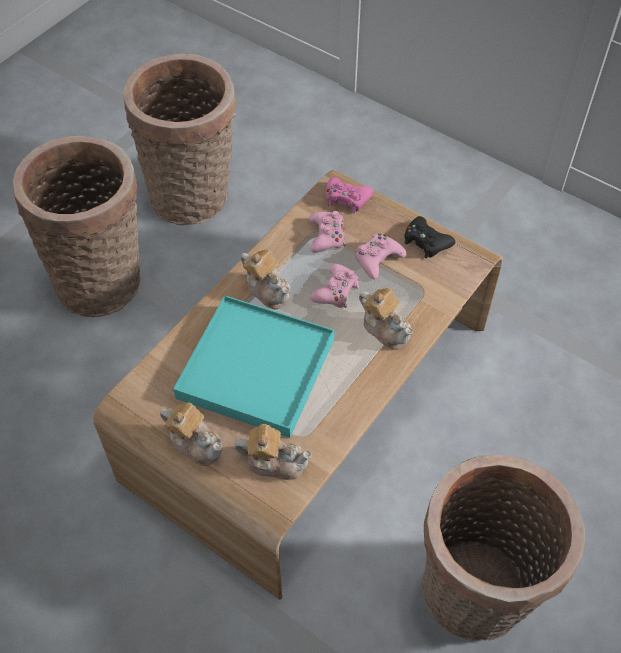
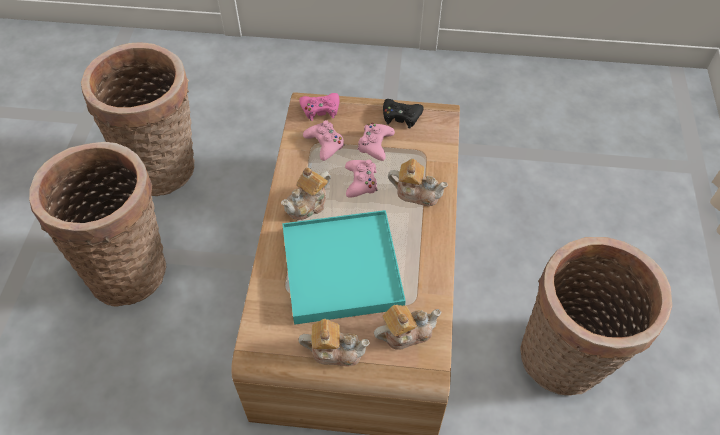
camera: 30 degrees left, 0 degrees up
(268, 290) = (308, 204): teapot -> teapot turned 120 degrees clockwise

